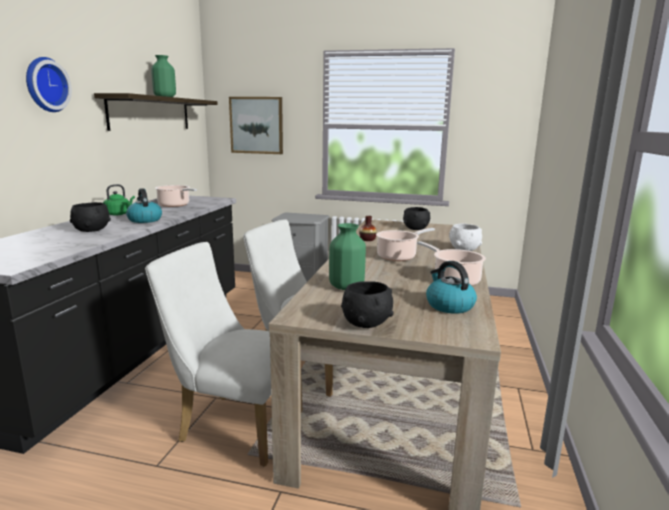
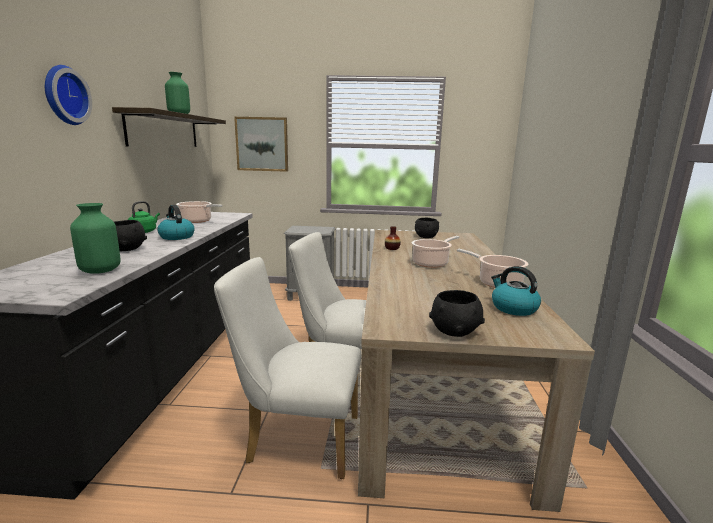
camera: 10 degrees left, 0 degrees up
(346, 287) = (408, 295): green vase -> green vase (100, 271)
(464, 249) = (482, 254): white bowl -> none

